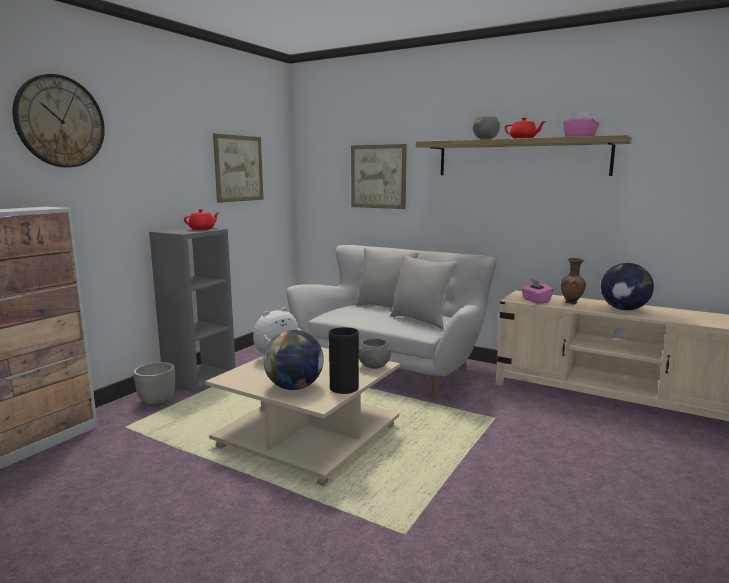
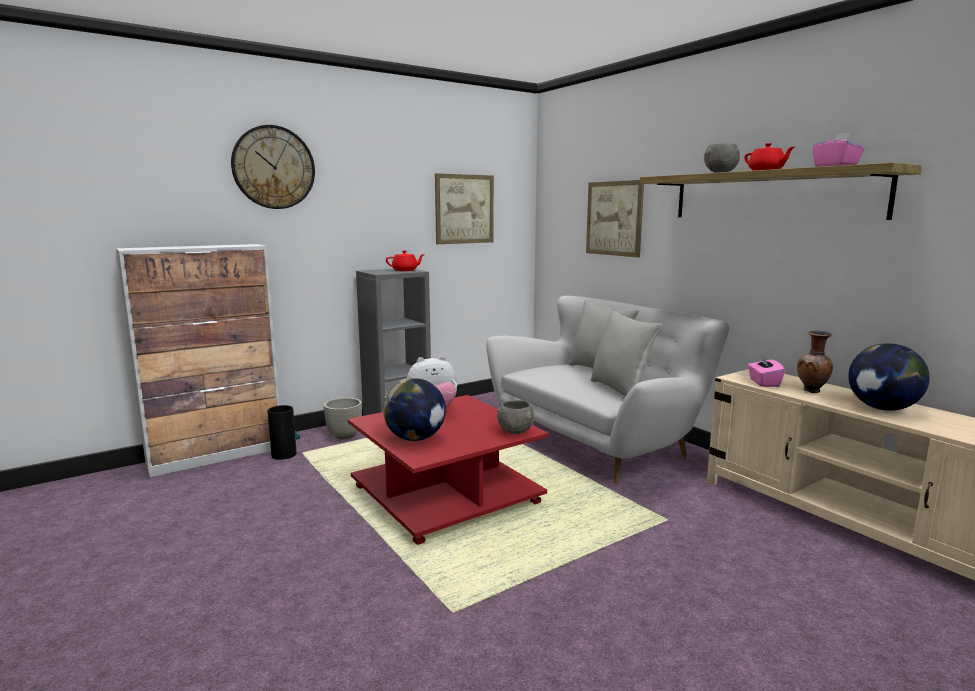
camera: 25 degrees right, 0 degrees up
(310, 437) = (448, 495): beige coffee table -> red coffee table
(344, 387) = (461, 447): vase -> vase (284, 454)

